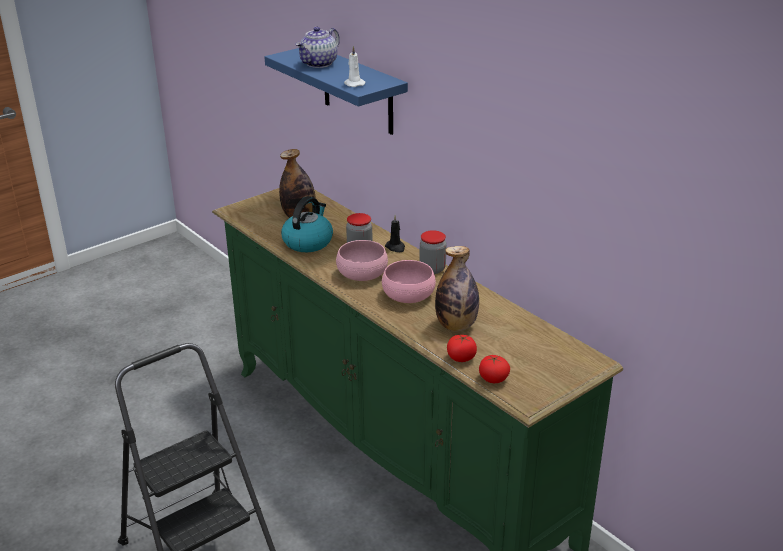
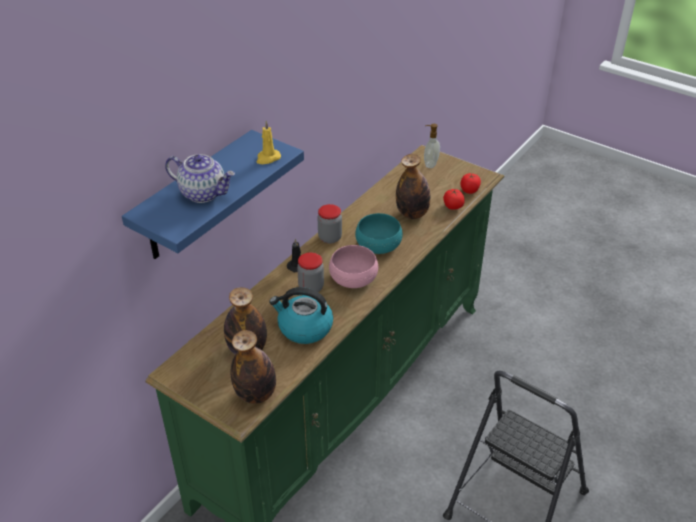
camera: 105 degrees left, 10 degrees up
(249, 216) = (256, 394): none -> bottle
(353, 84) = (268, 158): white candle -> yellow candle
(408, 295) = (378, 244): pink bowl -> turquoise bowl
(565, 360) = (430, 164): none -> soap dispenser

